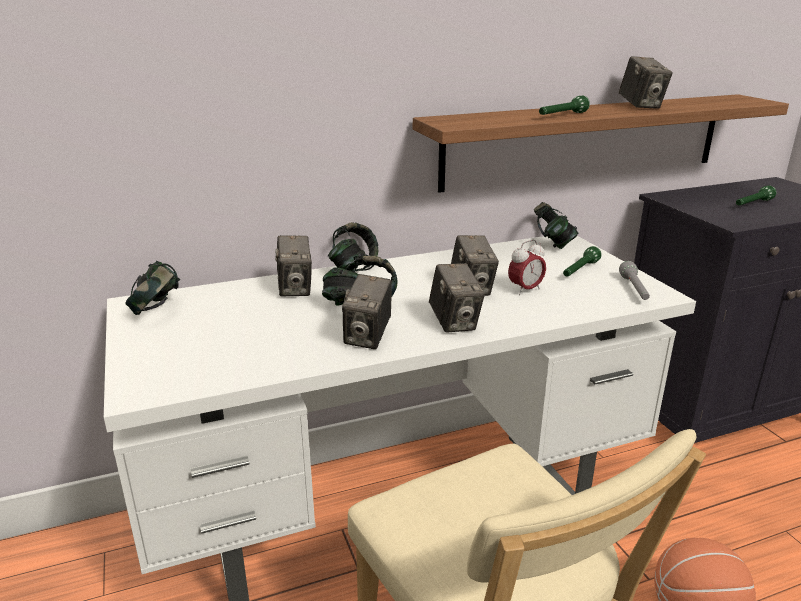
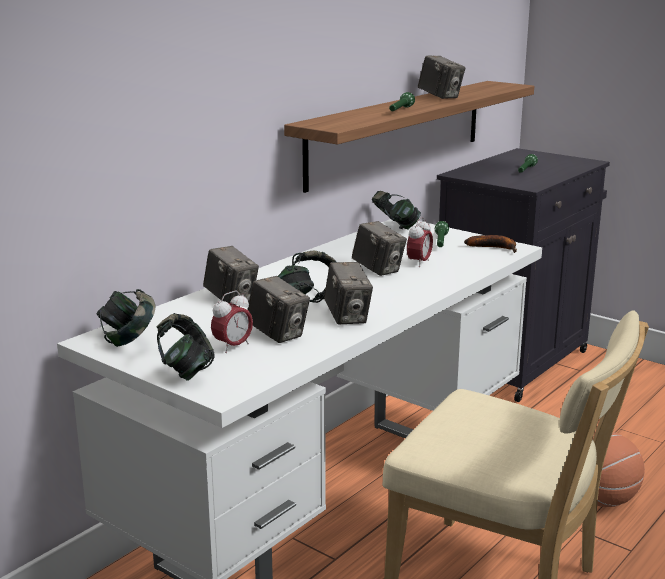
camera: 30 degrees left, 5 degrees down
(222, 342) = (233, 347): none -> alarm clock
(353, 269) = (258, 275): headphones -> headphones (186, 371)
(454, 323) = (398, 294): camera -> camera (278, 334)
(634, 290) = (495, 248): grey flashlight -> banana

